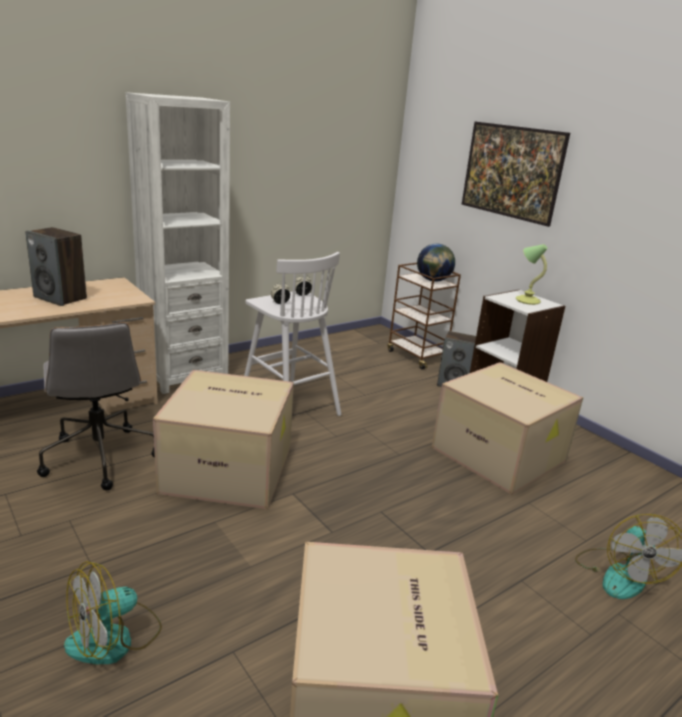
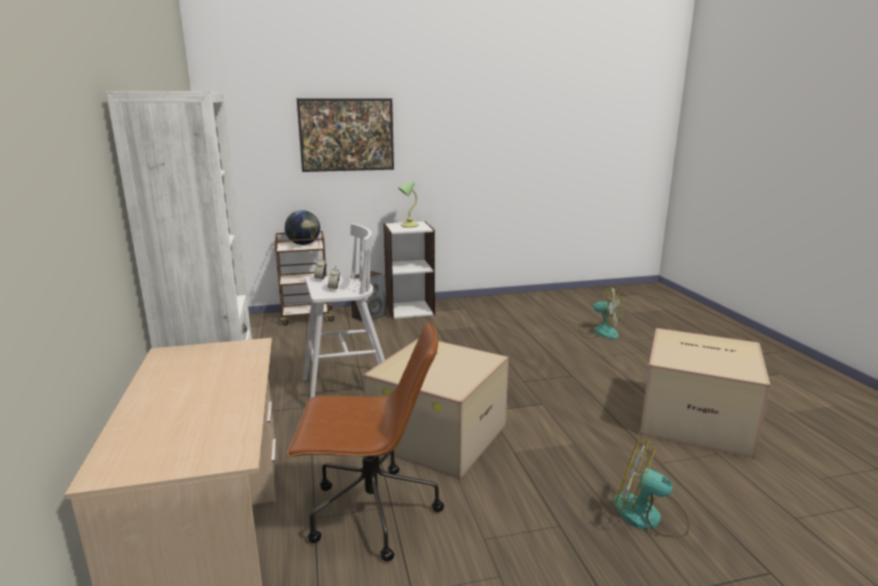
camera: 65 degrees left, 5 degrees down
(61, 298) = (198, 387): speaker -> none
(100, 457) = (370, 513): grey office chair -> brown office chair
(114, 638) = (648, 516): fan -> fan turned 135 degrees clockwise
(500, 454) = (474, 328): cardboard box -> none

